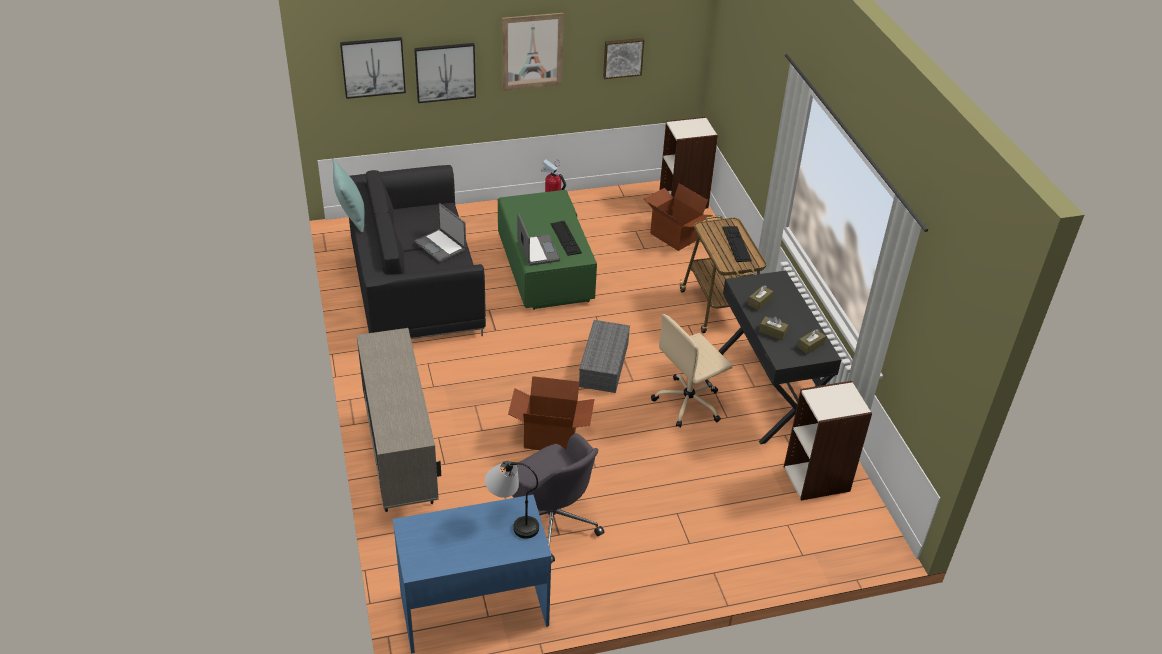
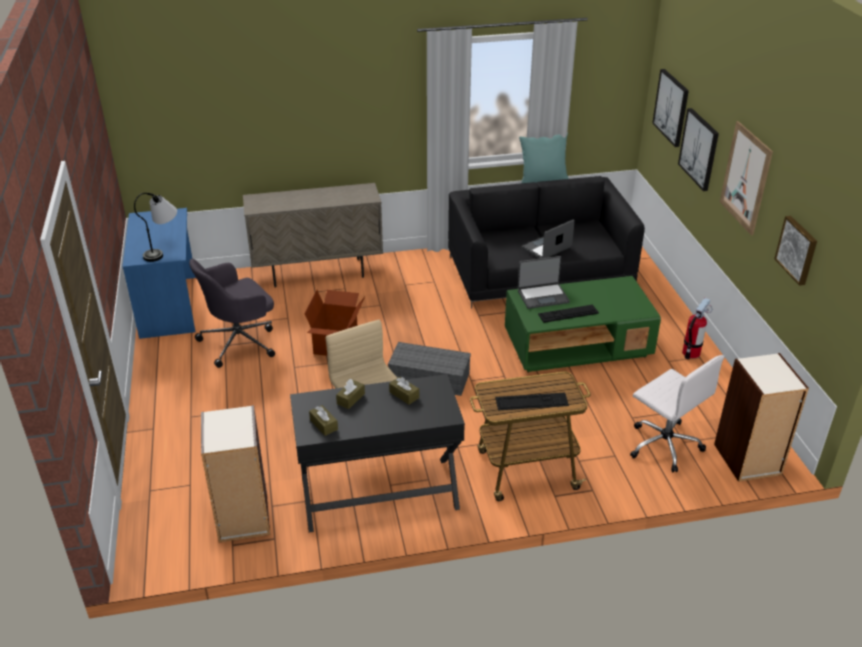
camera: 95 degrees right, 5 degrees down
(674, 236) = (663, 444): cardboard box -> white office chair

